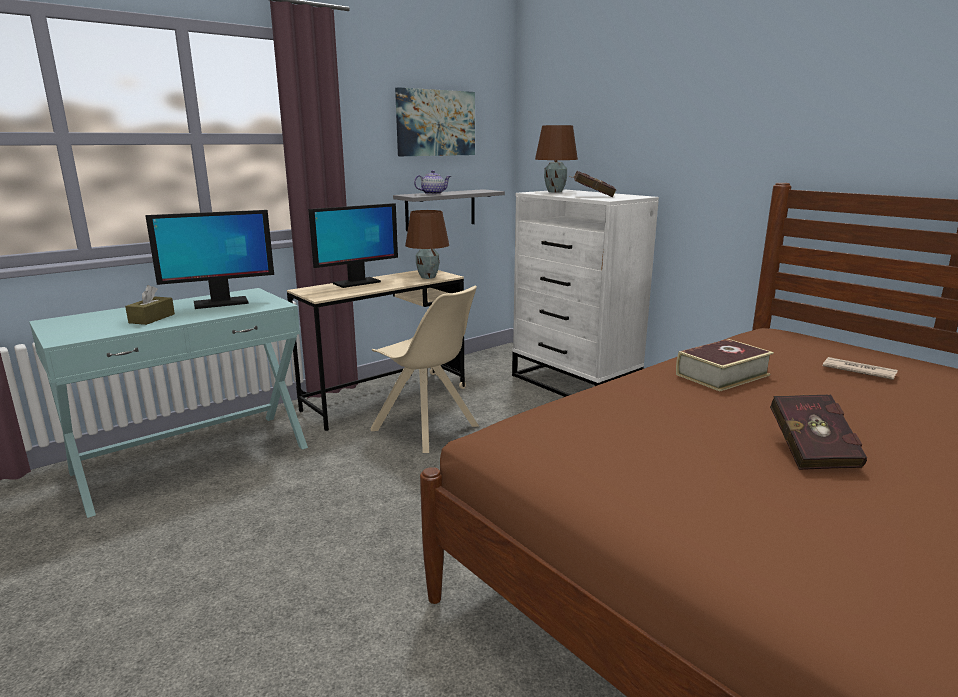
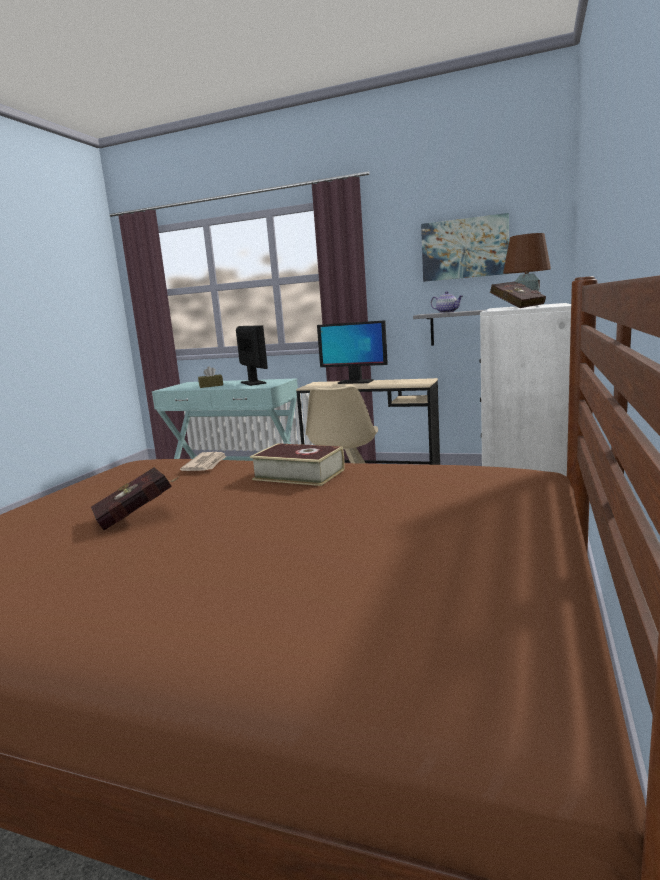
camera: 60 degrees right, 5 degrees down
(220, 303) = (253, 383): monitor -> monitor turned 150 degrees counterclockwise
(428, 277) = (406, 383): brown table lamp -> none
(857, 371) = (395, 510): newspaper -> newspaper (206, 464)

